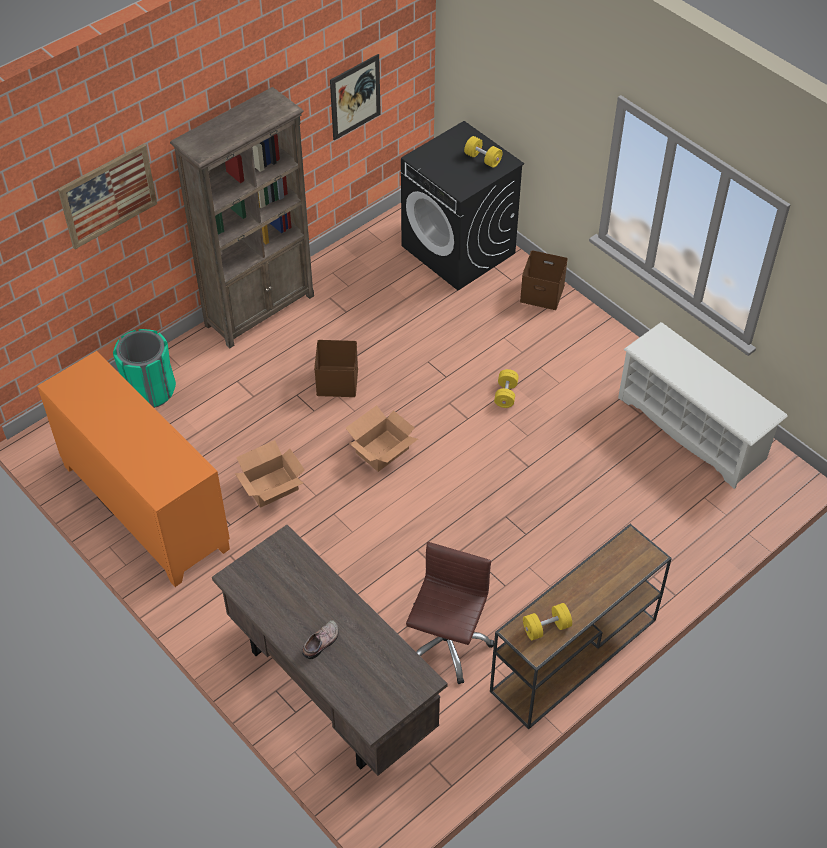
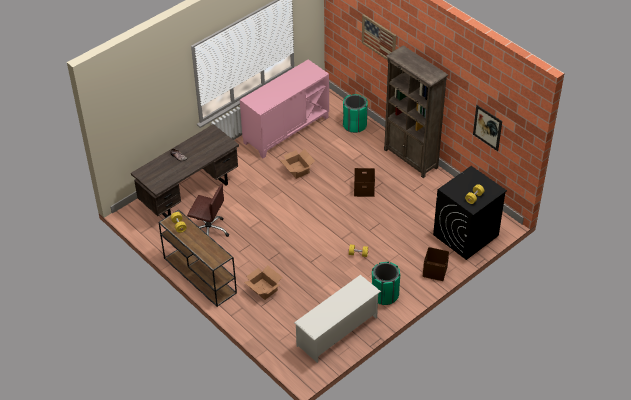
camera: 90 degrees right, 5 degrees down
(144, 507) = (286, 130): orange cabinet -> pink cabinet
(383, 451) = (319, 207): cardboard box -> cardboard box (263, 289)
(602, 361) = (384, 295): none -> green trash can

